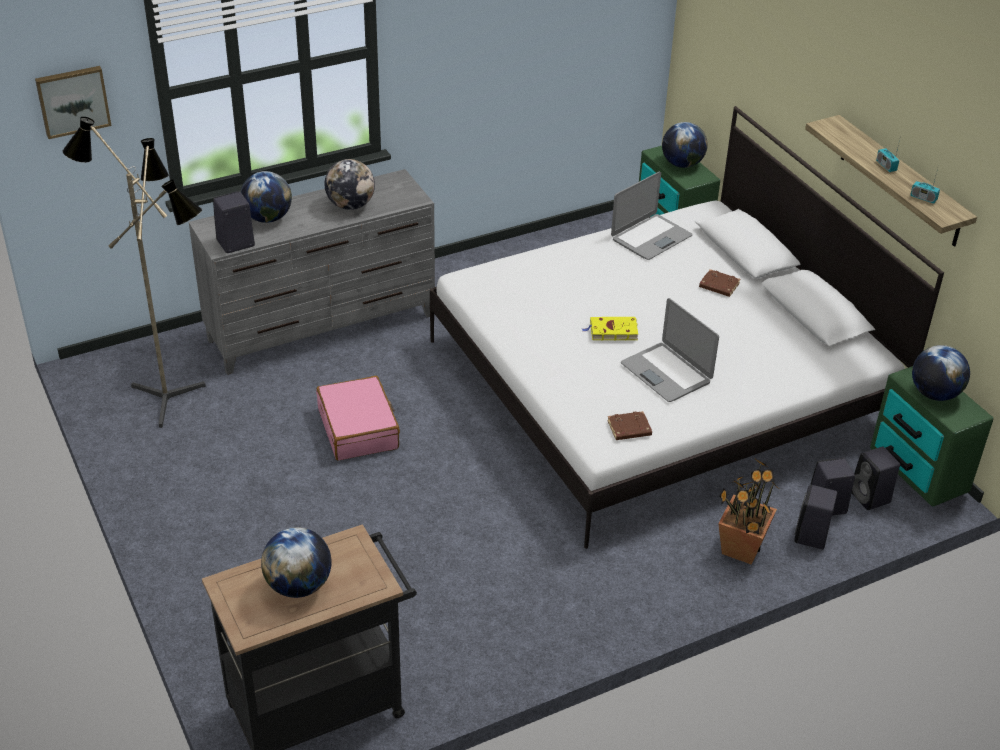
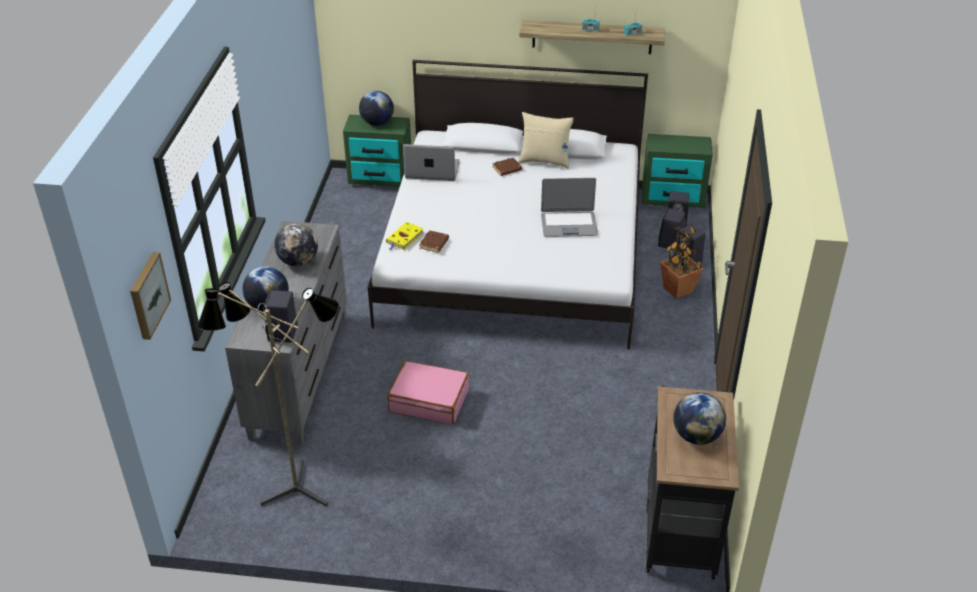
camera: 55 degrees left, 0 degrees up
(612, 331) = (510, 227): yellow book -> yellow book (404, 239)
(629, 429) = (606, 261): brown book -> brown book (434, 244)
(650, 237) = (432, 170): laptop -> laptop turned 75 degrees counterclockwise
(768, 307) = (544, 161): none -> beige pillow
(934, 394) = (677, 144): globe -> none

